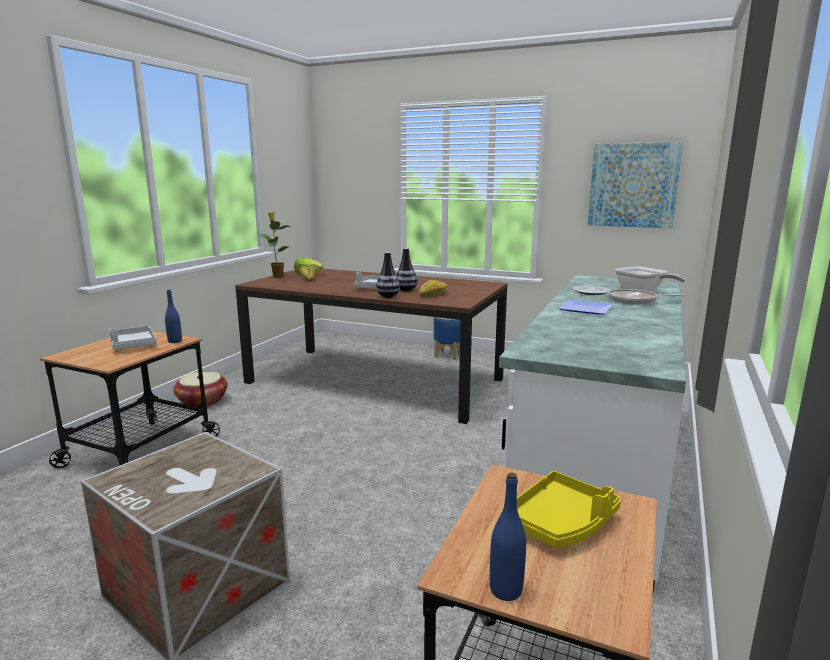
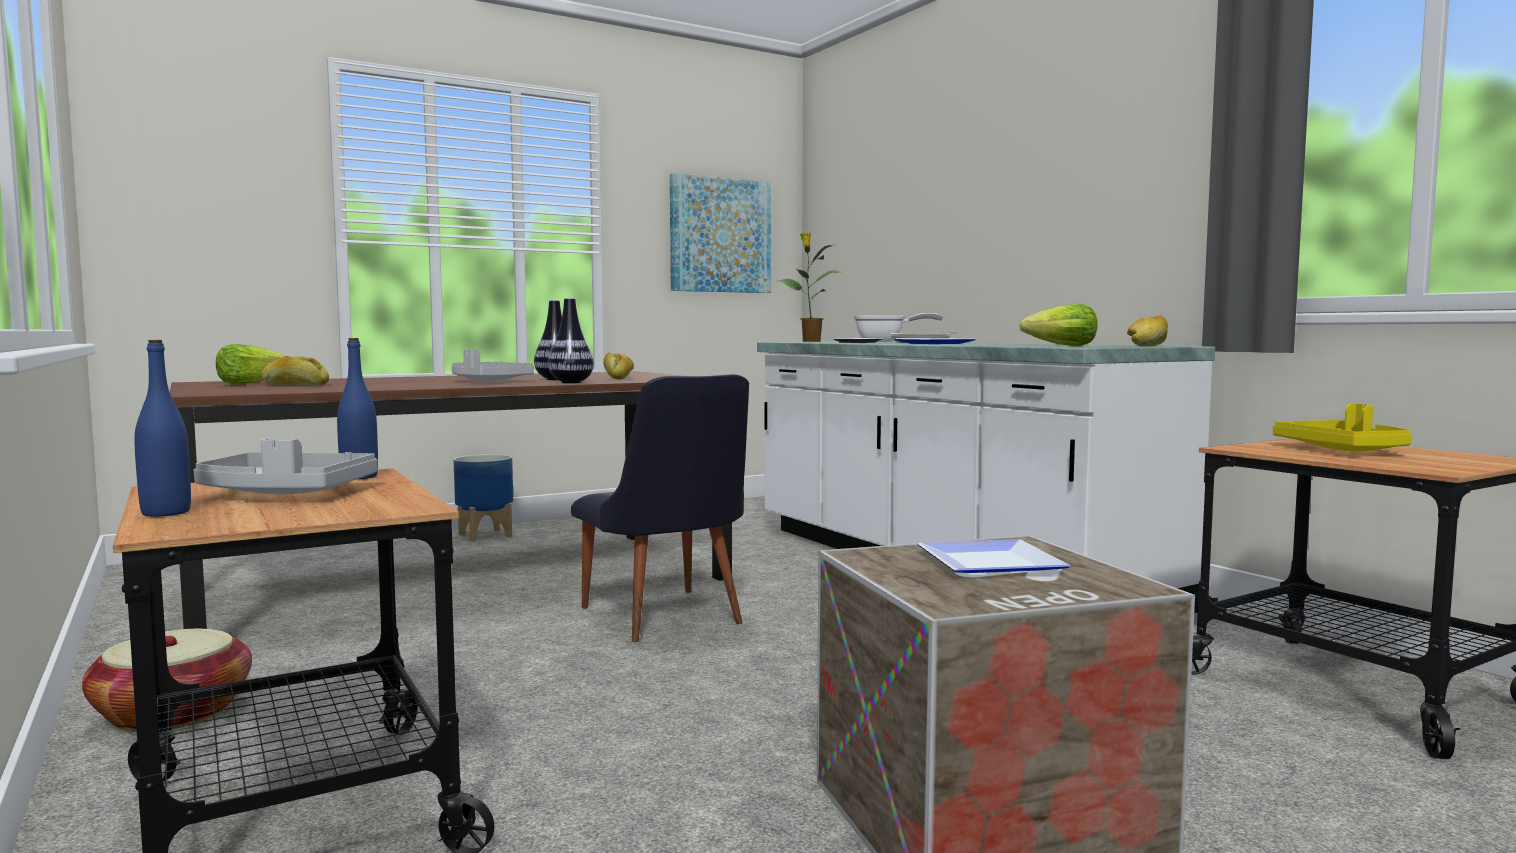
camera: 55 degrees left, 10 degrees down
(199, 470) = (984, 562): none -> plate
(277, 277) = (200, 388): potted plant -> potted plant (810, 341)
(381, 433) = (666, 620): none -> black chair
(506, 590) = (1466, 466): blue bottle -> blue bottle (166, 513)
(552, 344) = (1062, 346): none -> lettuce
(620, 362) = (1147, 346): none -> bread

